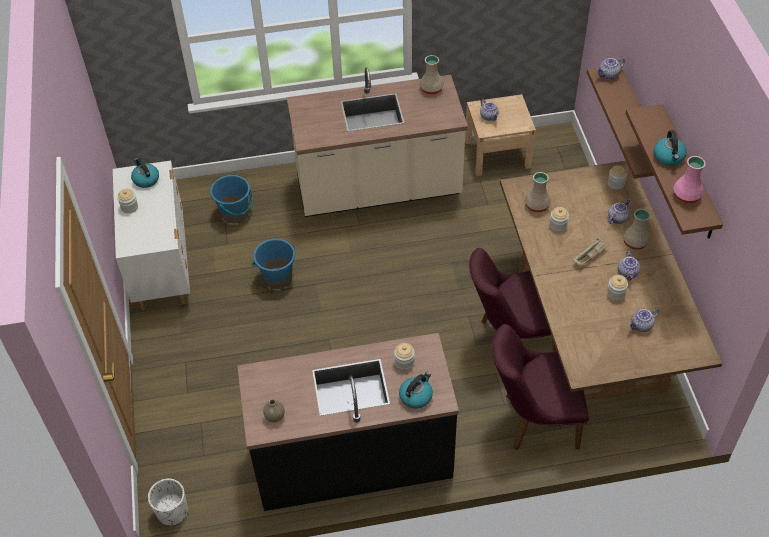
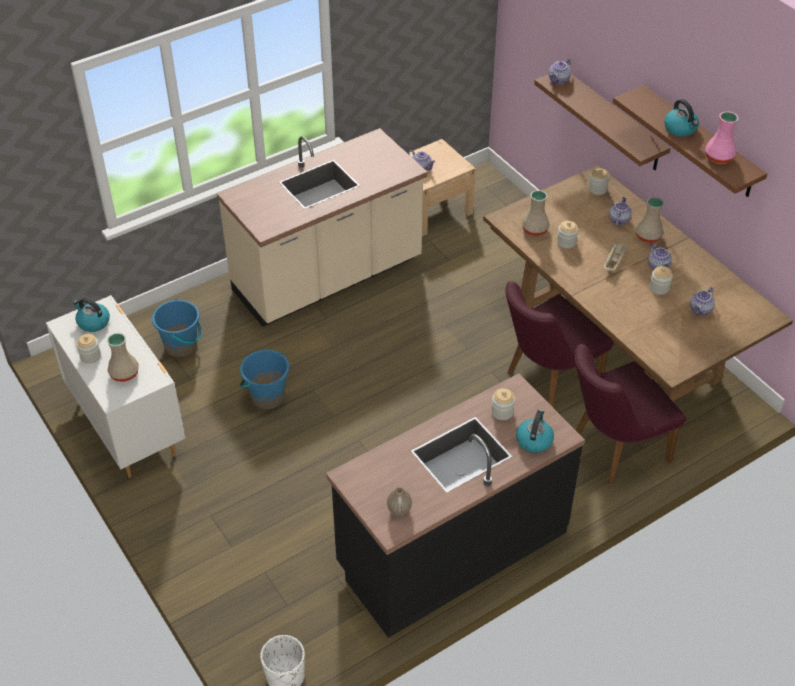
camera: 25 degrees left, 5 degrees down
(432, 89) = (369, 146): beige vase -> beige vase (125, 373)

